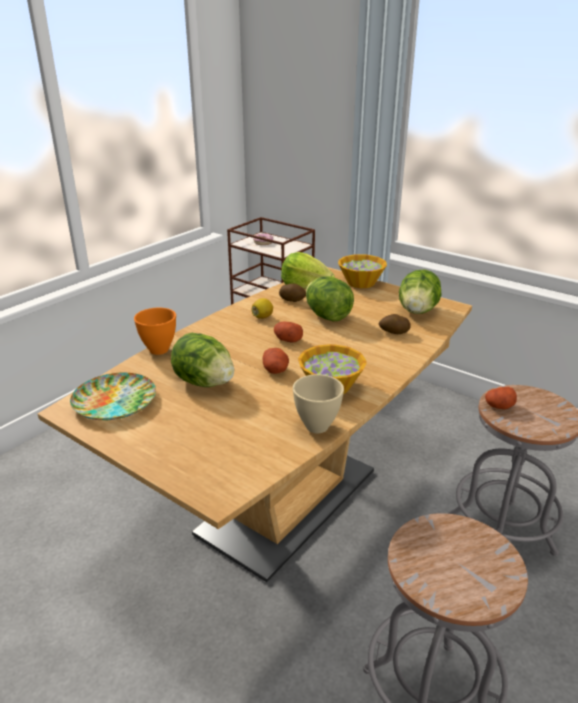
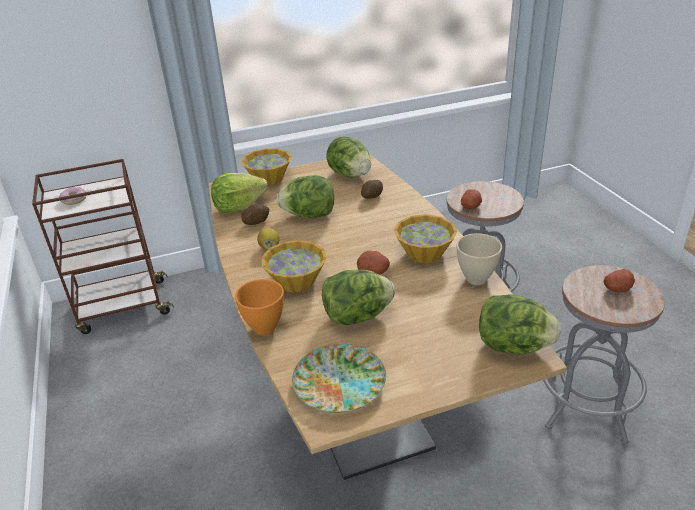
camera: 55 degrees left, 5 degrees up
(225, 477) = (513, 346): none -> lettuce
(228, 342) = (296, 281): none -> bowl
(287, 339) = (327, 248): potato -> potato (617, 289)

